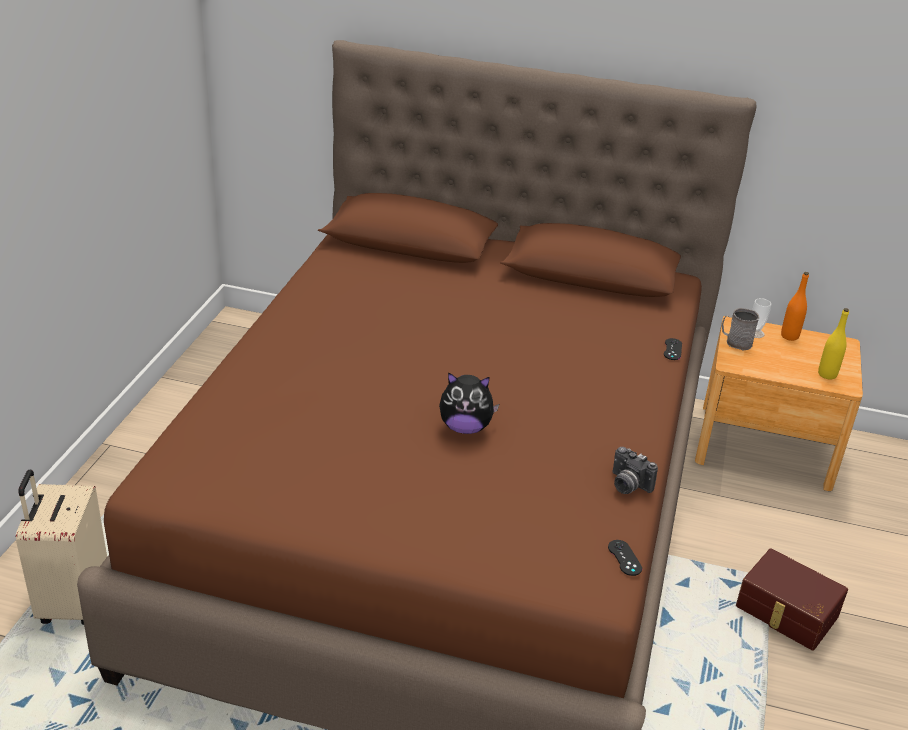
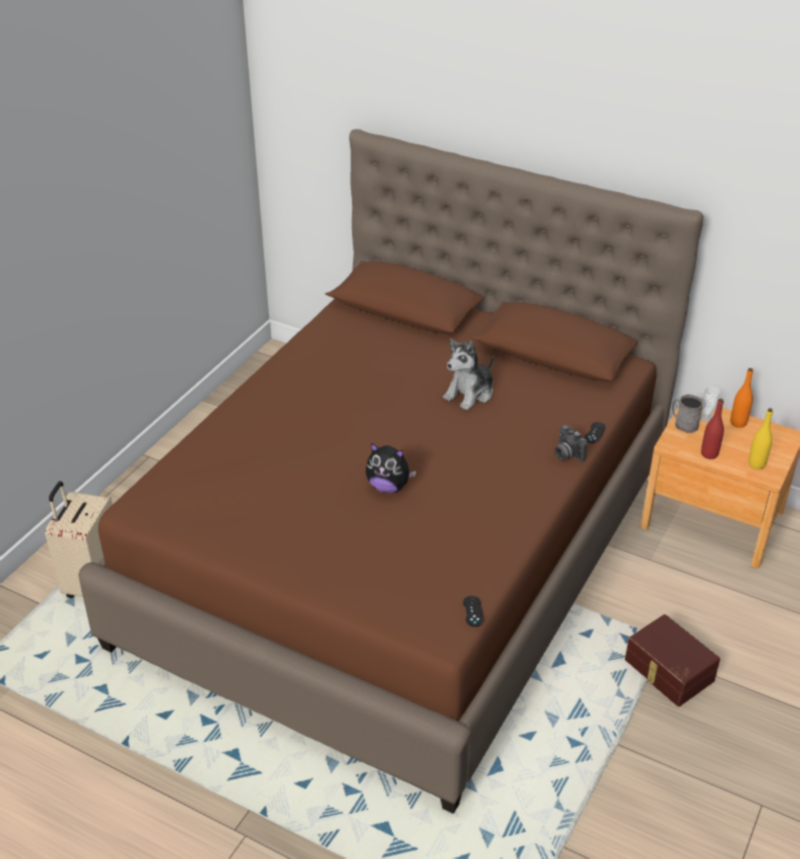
camera: 15 degrees right, 5 degrees up
(518, 321) = (470, 393): none -> plush toy
(627, 485) = (501, 551): camera -> camera (566, 454)
(775, 369) = (709, 454): none -> red bottle

